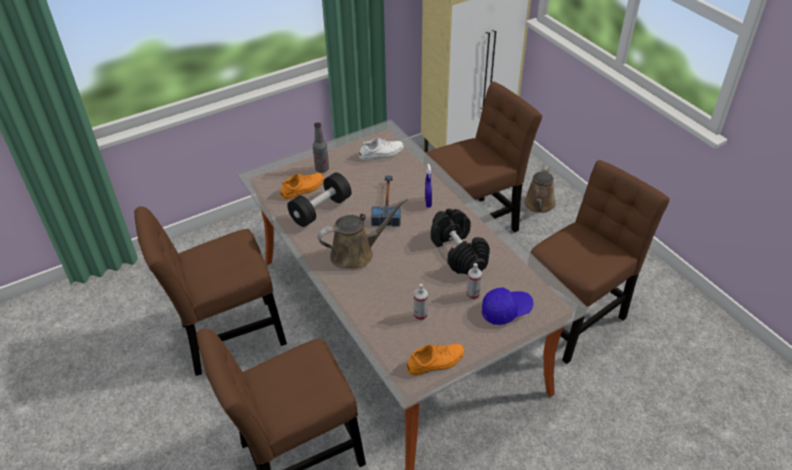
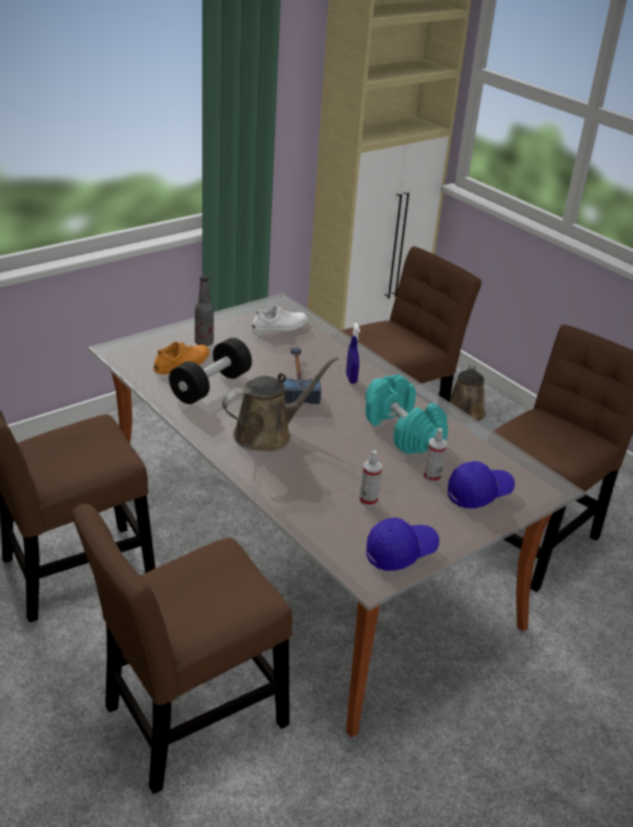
camera: 10 degrees left, 10 degrees down
(436, 362) = (400, 552): orange shoe -> blue cap
(458, 252) = (402, 431): black dumbbell -> turquoise dumbbell

